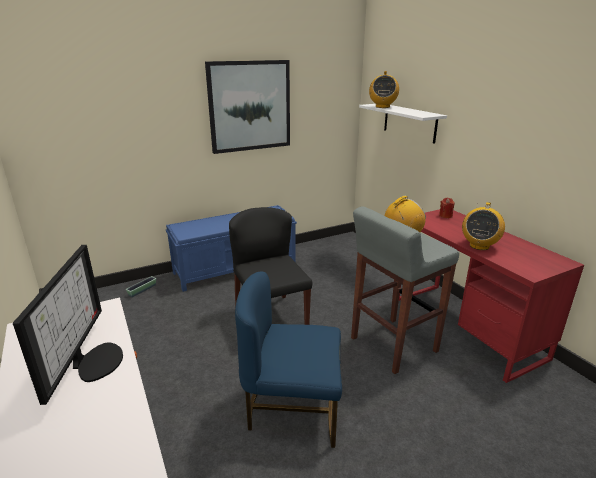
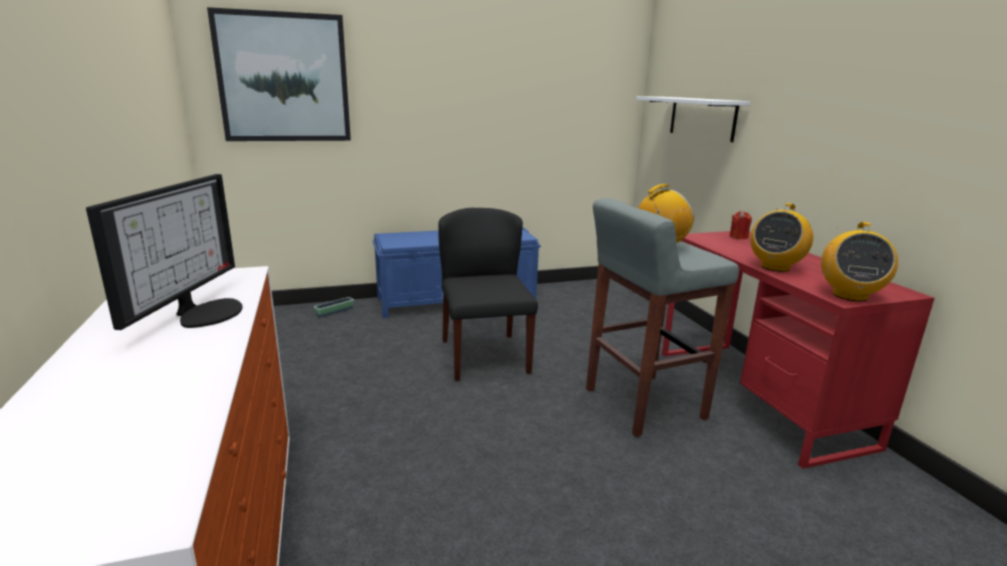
camera: 10 degrees right, 5 degrees down
(250, 106) = (492, 92): picture -> picture (284, 78)
(293, 409) = (481, 457): blue chair -> none
(382, 107) = (666, 97): radio -> radio (849, 295)

